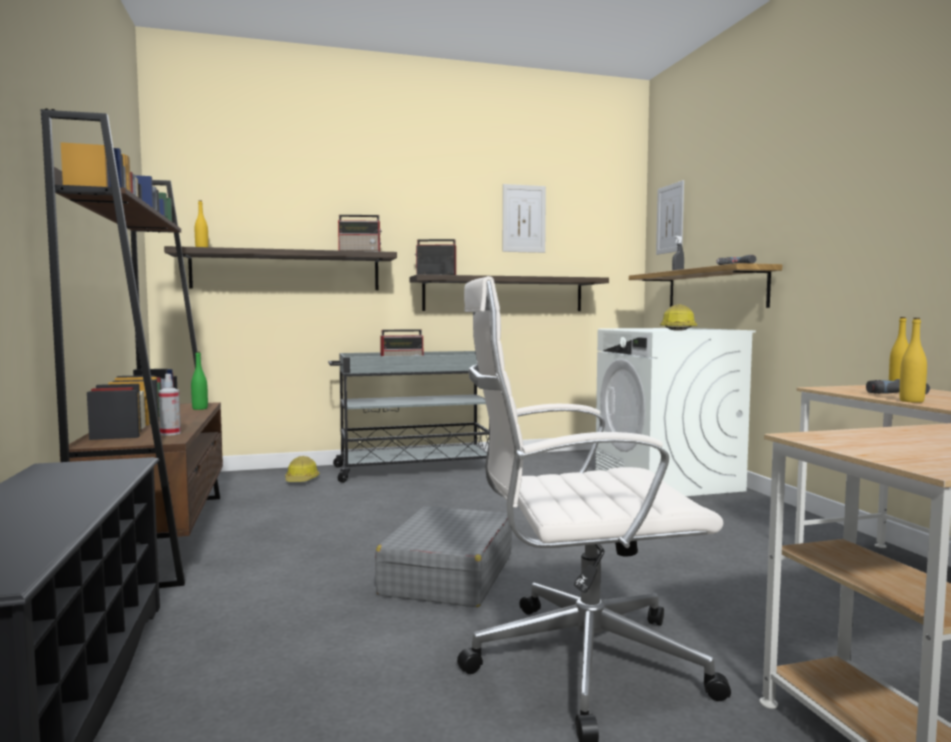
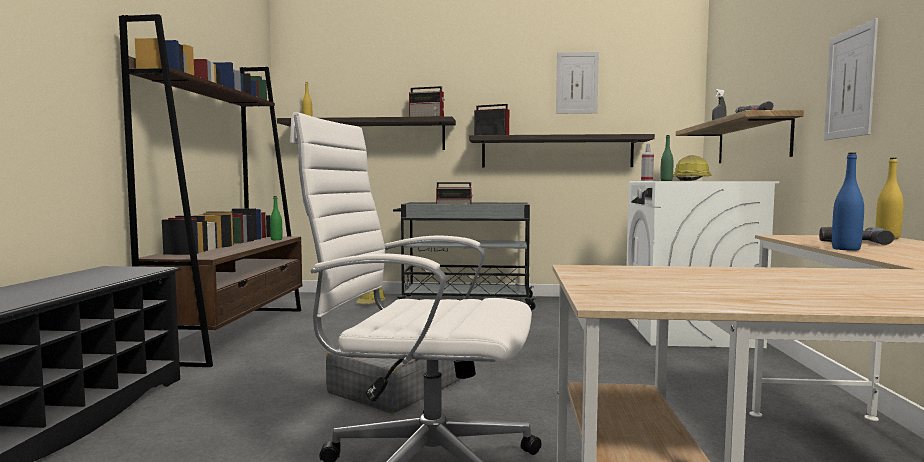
camera: 20 degrees right, 0 degrees up
(170, 433) = (218, 253): spray bottle -> spray bottle (647, 181)
(638, 328) = (666, 180): none -> green bottle
(670, 218) = (721, 73): picture -> picture (850, 83)
(911, 401) = (846, 249): yellow bottle -> blue bottle

